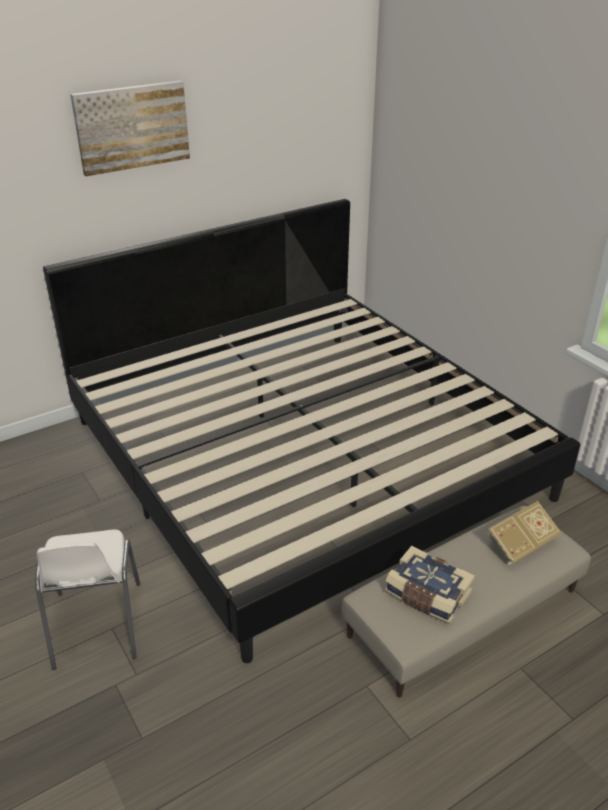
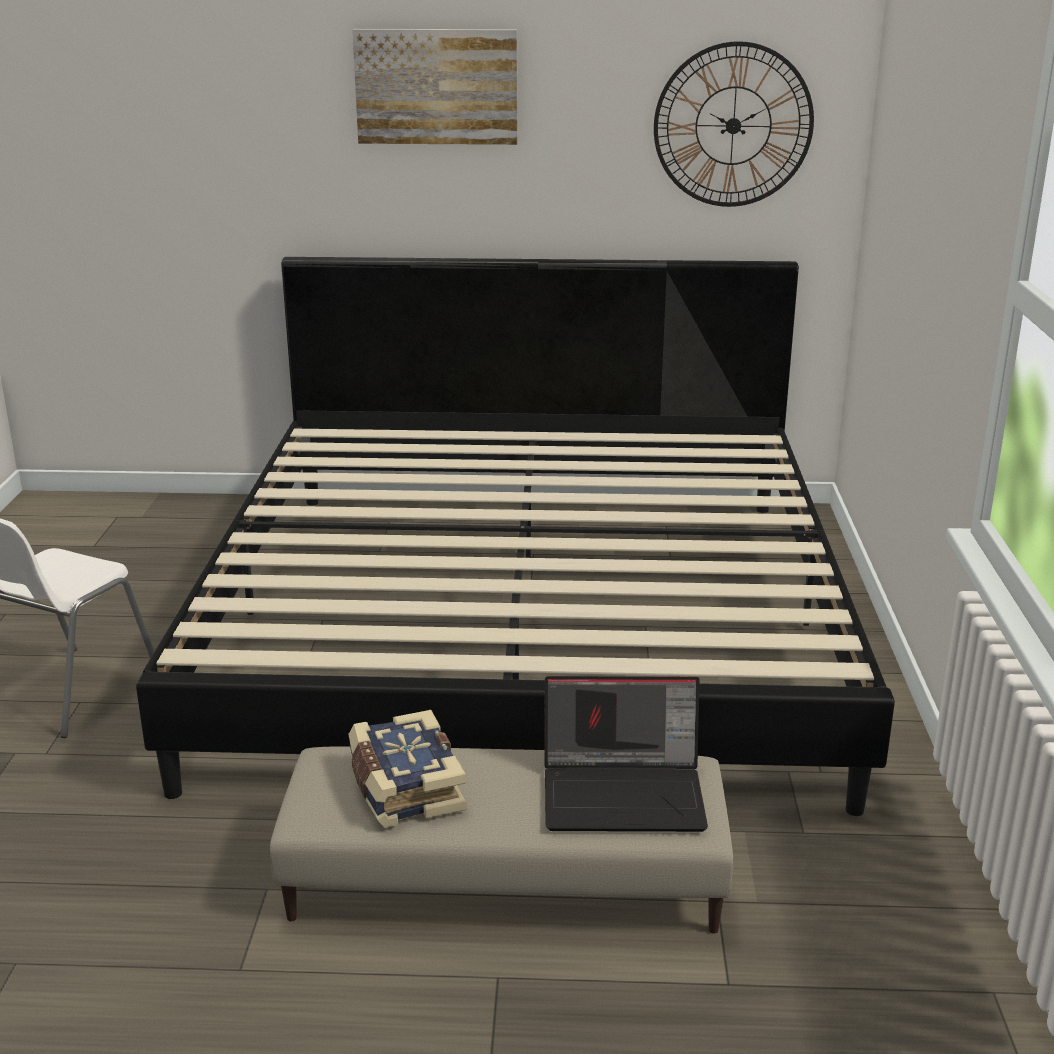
camera: 35 degrees right, 10 degrees down
(307, 124) = (733, 125): none -> wall clock
(520, 545) = (625, 793): book -> laptop

